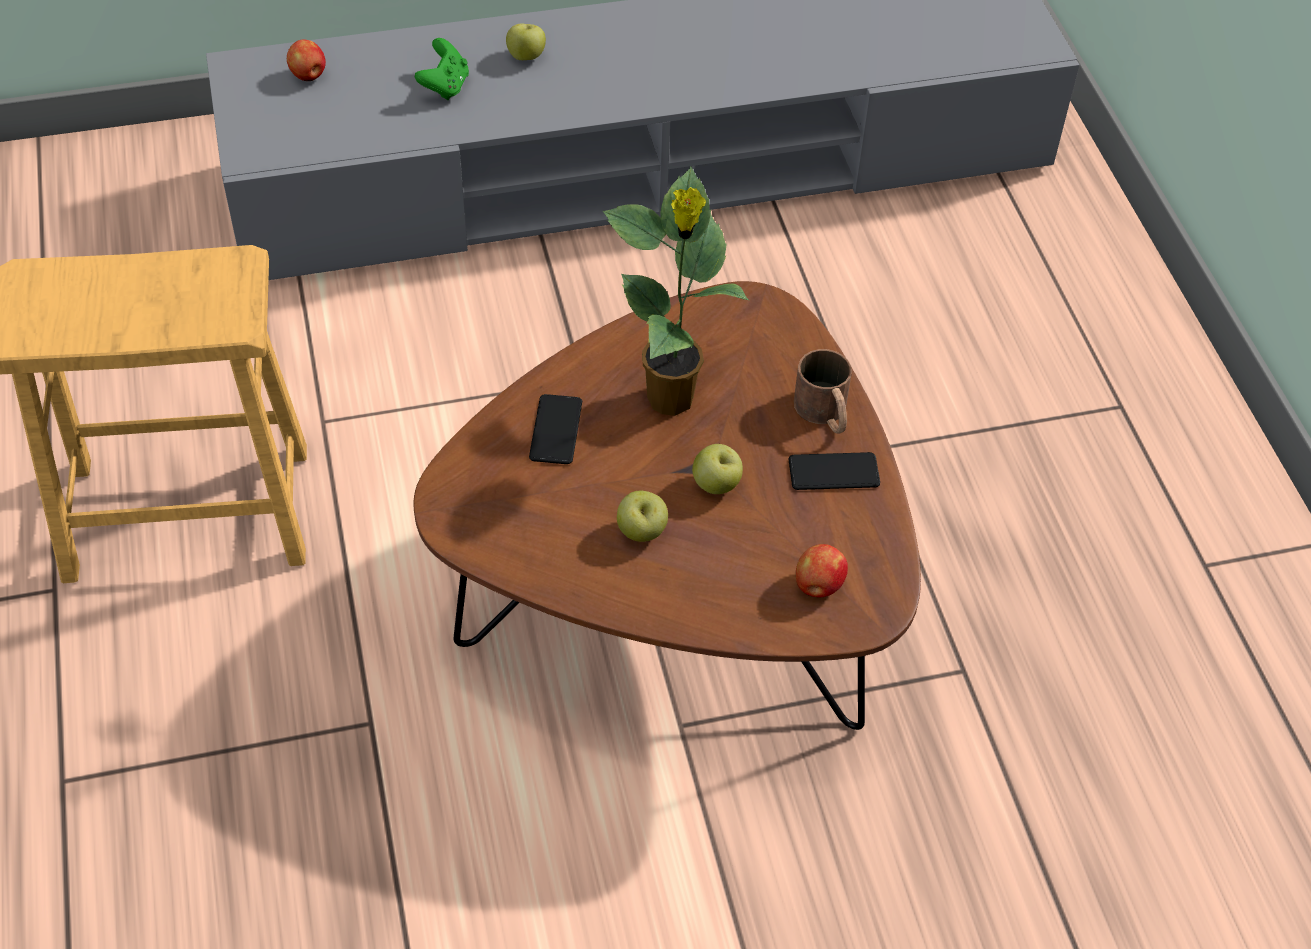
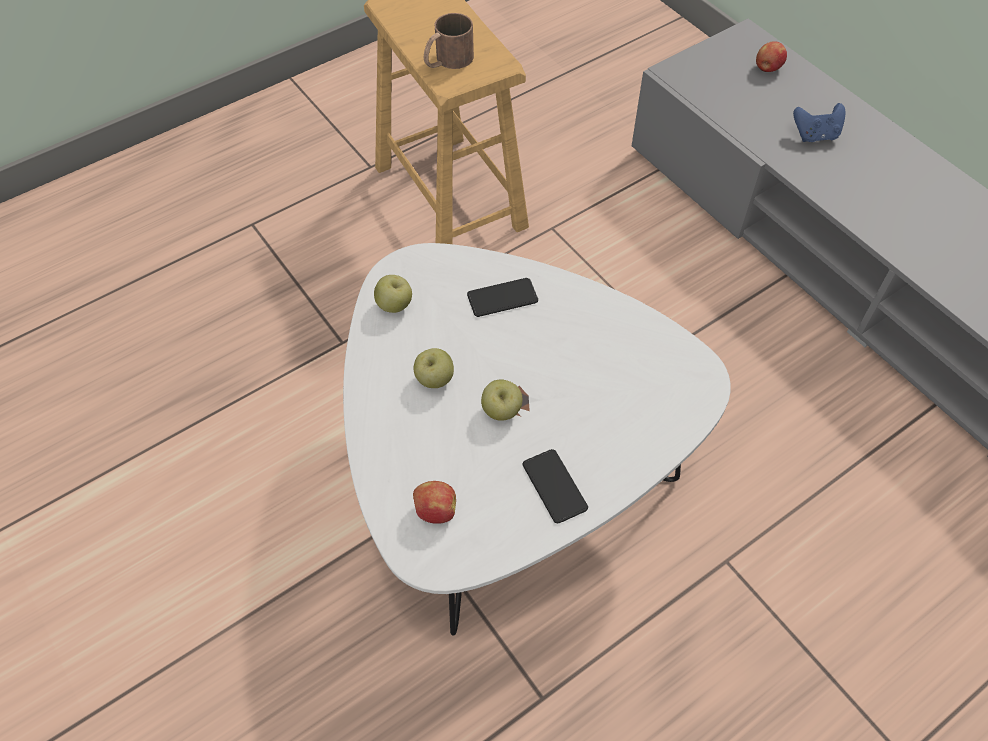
camera: 70 degrees right, 5 degrees up
(445, 86) = (815, 135): green game controller -> blue game controller
(526, 57) = (884, 165): apple -> apple (394, 305)
(672, 400) = (568, 356): potted plant -> none
(680, 606) = (507, 478): brown coffee table -> white coffee table
(825, 414) = (613, 461): brown mug -> brown mug (447, 61)

